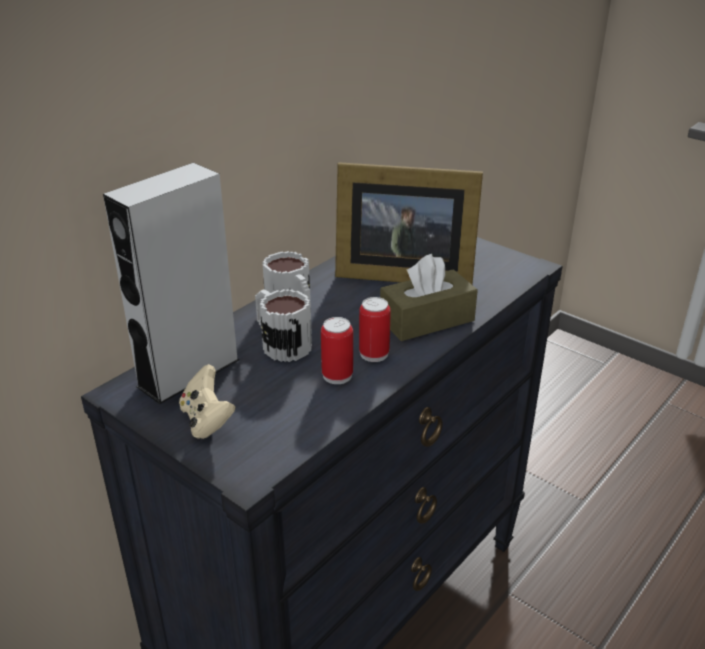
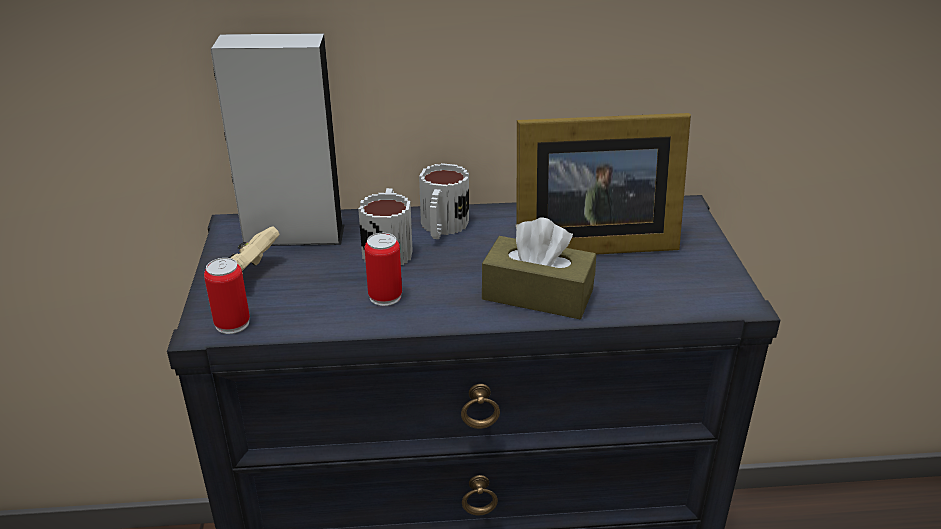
camera: 45 degrees right, 0 degrees up
(374, 353) = (442, 296): can -> can (232, 323)
(400, 273) = (588, 242): picture frame -> picture frame turned 60 degrees counterclockwise

